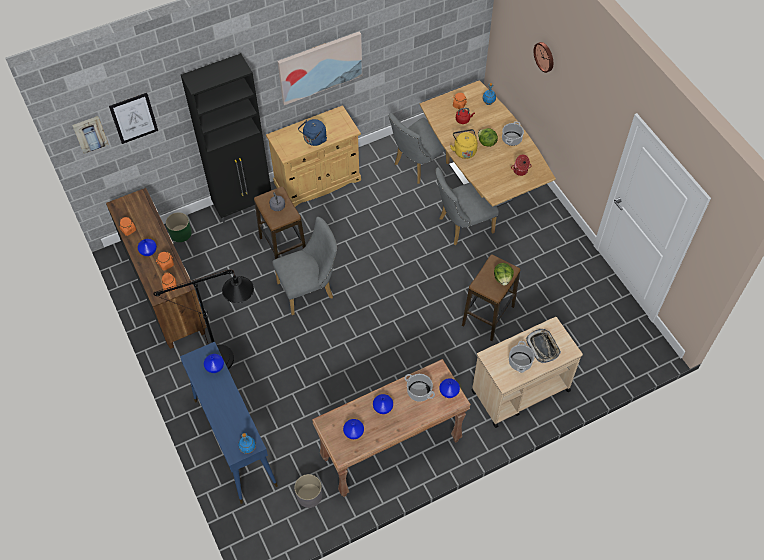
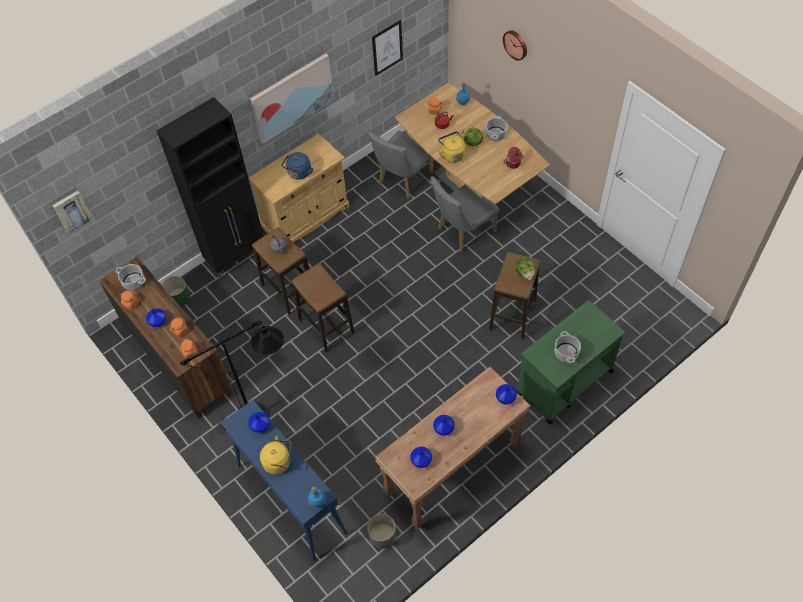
camera: 10 degrees left, 0 degrees up
(134, 118) = (114, 185): picture -> picture (387, 48)
(223, 404) = (279, 462): none -> yellow kettle
(309, 289) = (326, 326): grey chair -> stool
(418, 391) = (475, 404): cooking pot -> cooking pot (133, 281)
(519, 391) = (564, 382): beige cart -> green cart
(543, 347) = (584, 333): tray -> none

